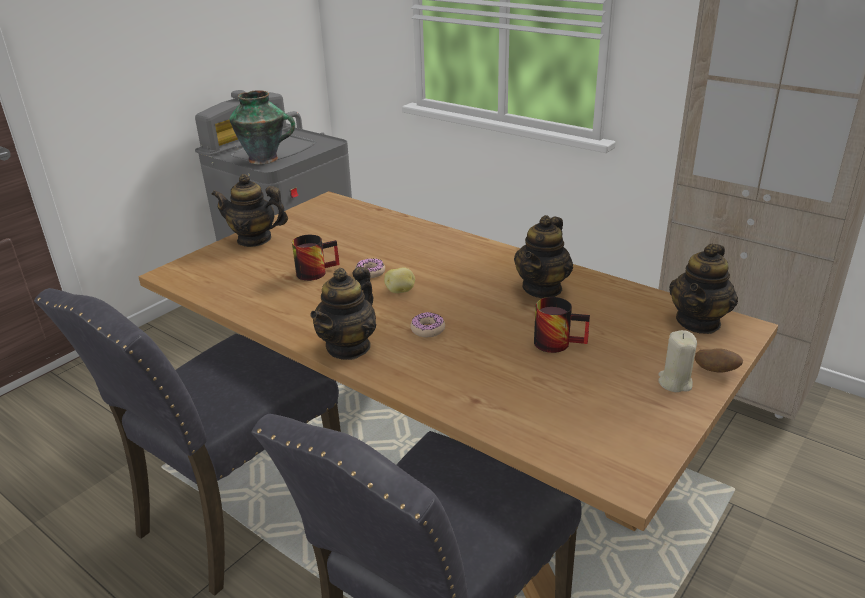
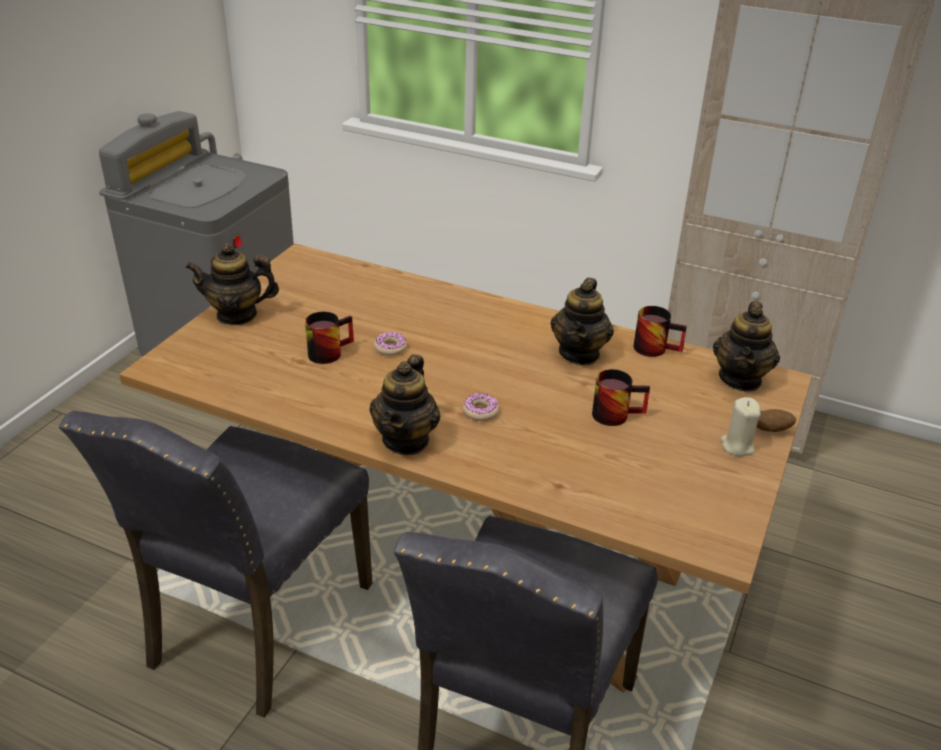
camera: 15 degrees left, 5 degrees up
(265, 159) = (196, 202): vase -> none
(400, 291) = (433, 368): potato -> none
(620, 288) = (656, 347): none -> mug

